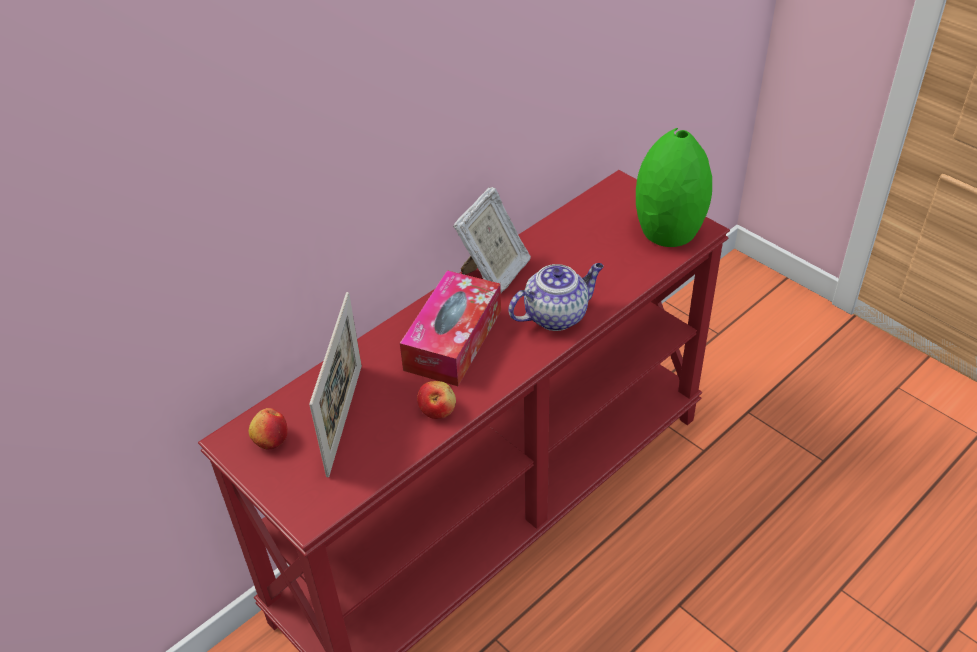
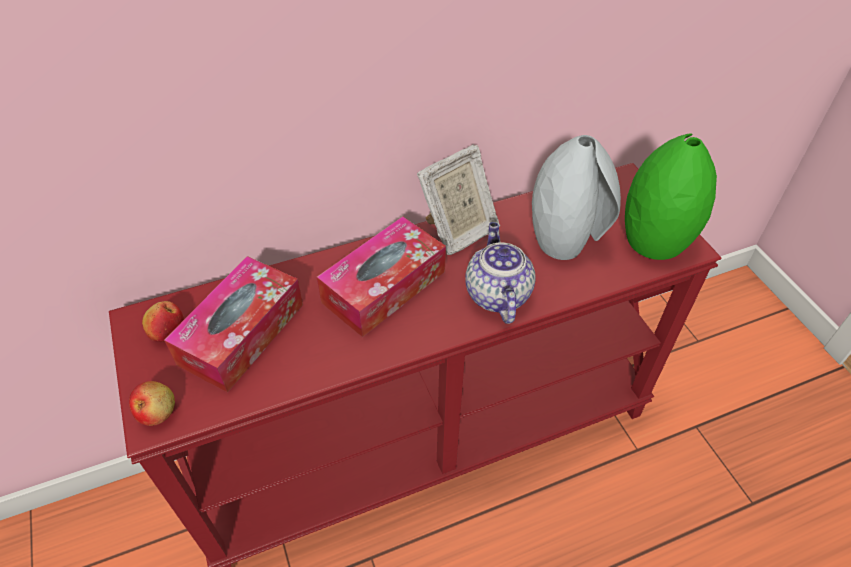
camera: 20 degrees right, 5 degrees up
(344, 419) = (242, 334): picture frame -> tissue box
(437, 409) = (330, 355): apple -> apple (157, 411)
(556, 315) = (496, 294): teapot -> teapot turned 90 degrees counterclockwise
(593, 252) = (566, 239): none -> grey vase

